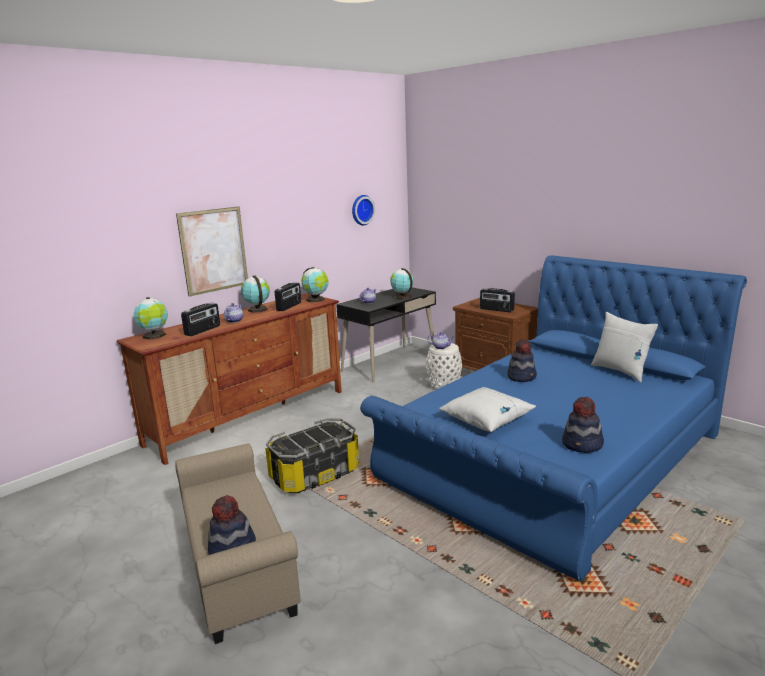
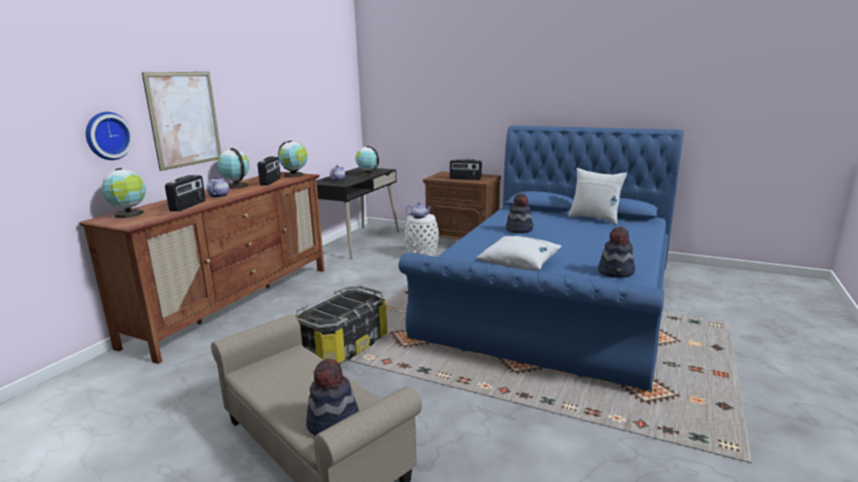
camera: 20 degrees left, 0 degrees up
(361, 210) = (322, 88): wall clock -> wall clock (107, 136)

